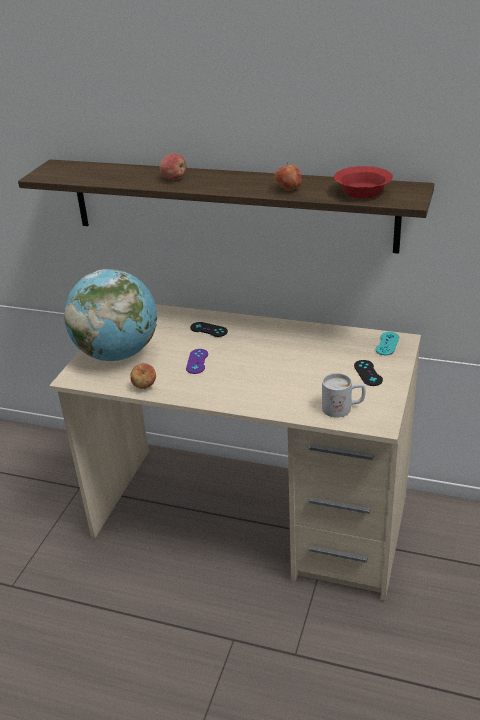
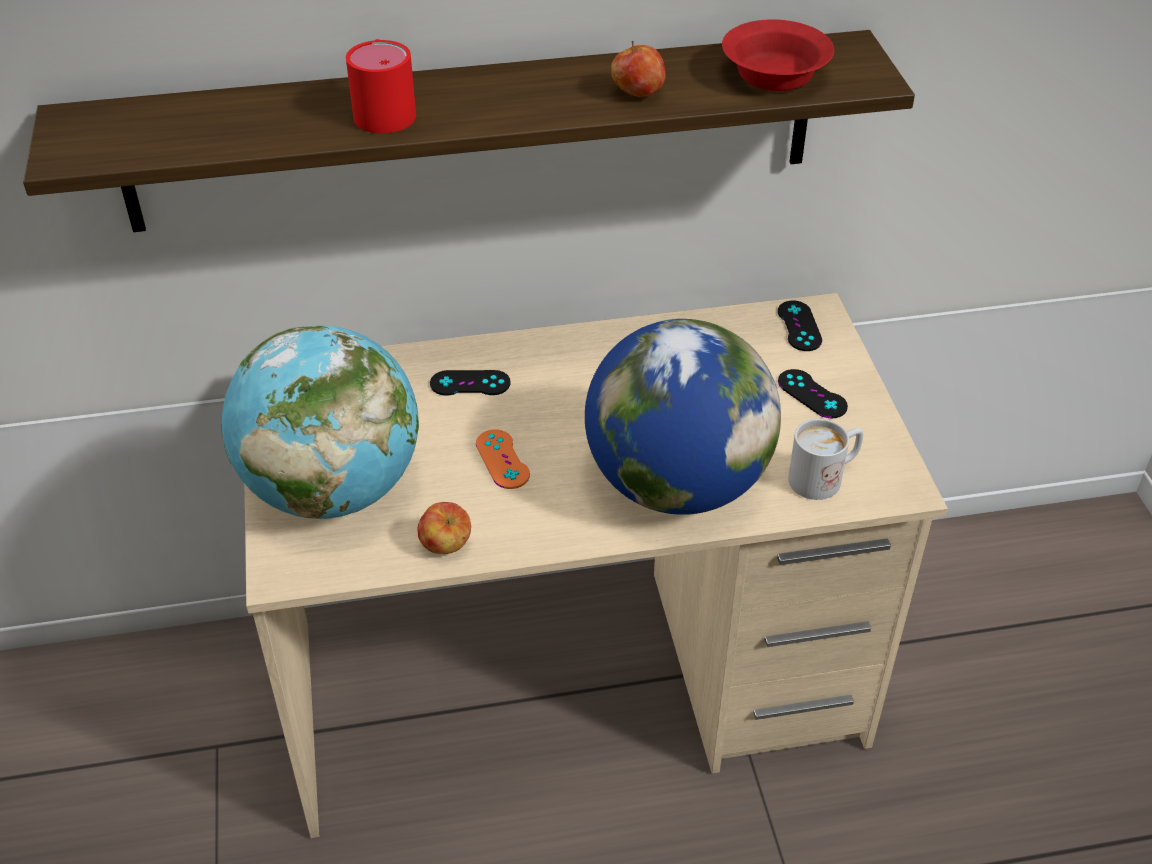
camera: 30 degrees left, 10 degrees up
(174, 178) = (384, 108): apple -> red mug
(197, 361) = (502, 459): purple game controller -> orange game controller
(267, 392) = (677, 484): none -> globe
(387, 344) = (799, 326): turquoise game controller -> black game controller

